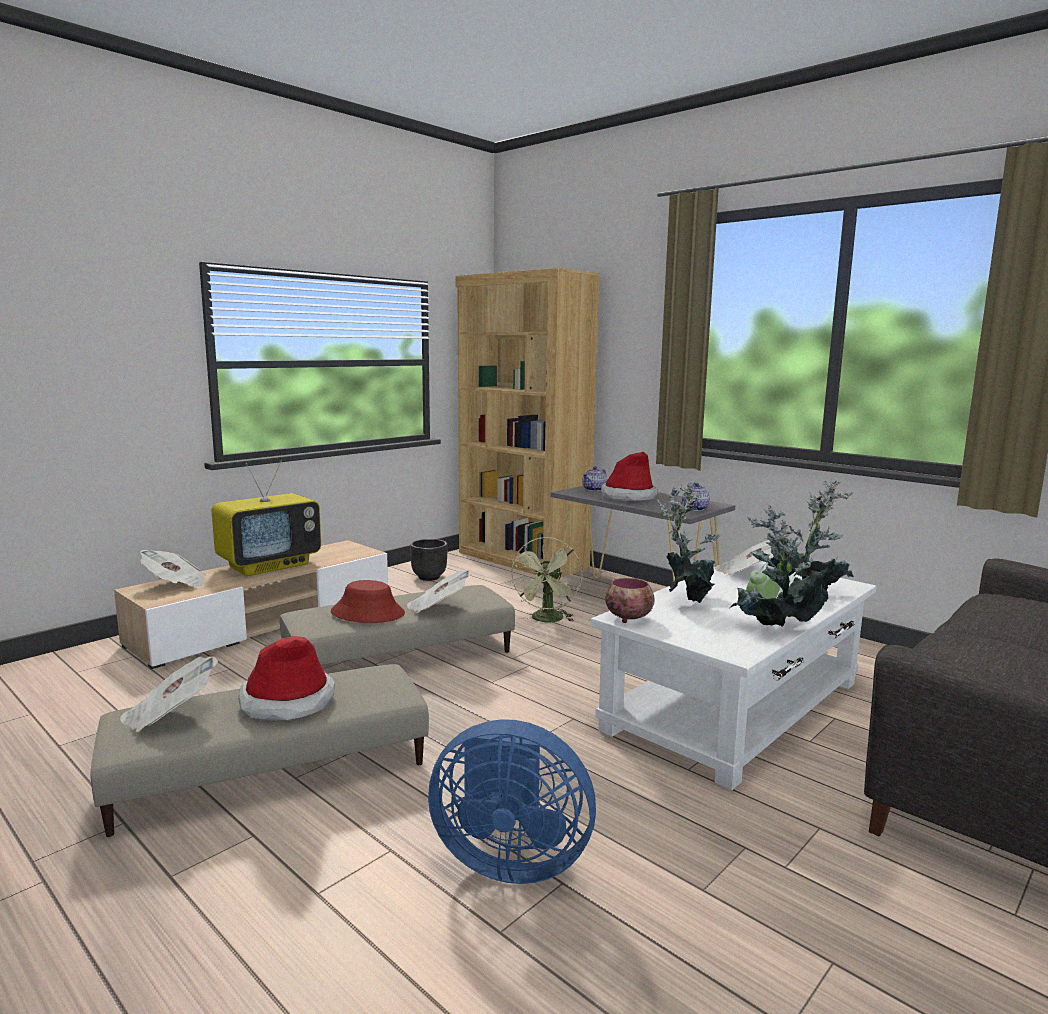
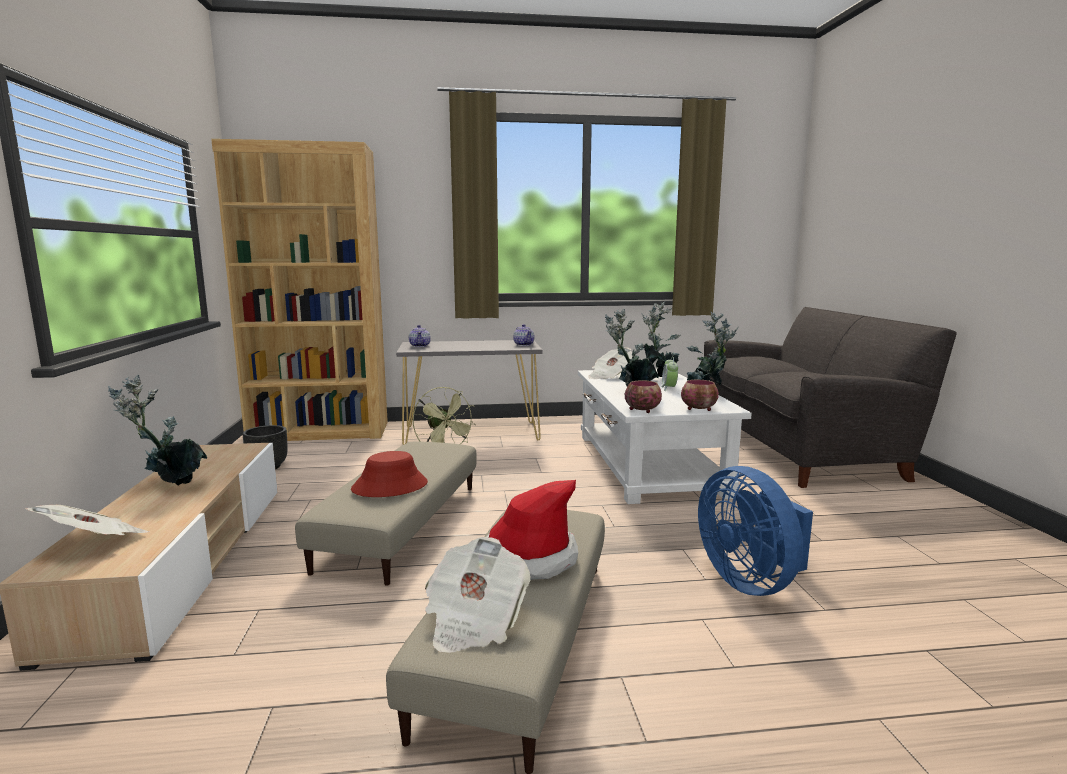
camera: 50 degrees left, 0 degrees up
(270, 565) = (170, 488): television -> potted plant
(438, 607) = (432, 463): newspaper -> none
(509, 860) = (751, 581): blue fan -> blue fan turned 105 degrees clockwise
(628, 497) = (460, 346): hat -> none
(696, 641) = (699, 409): none -> bowl

